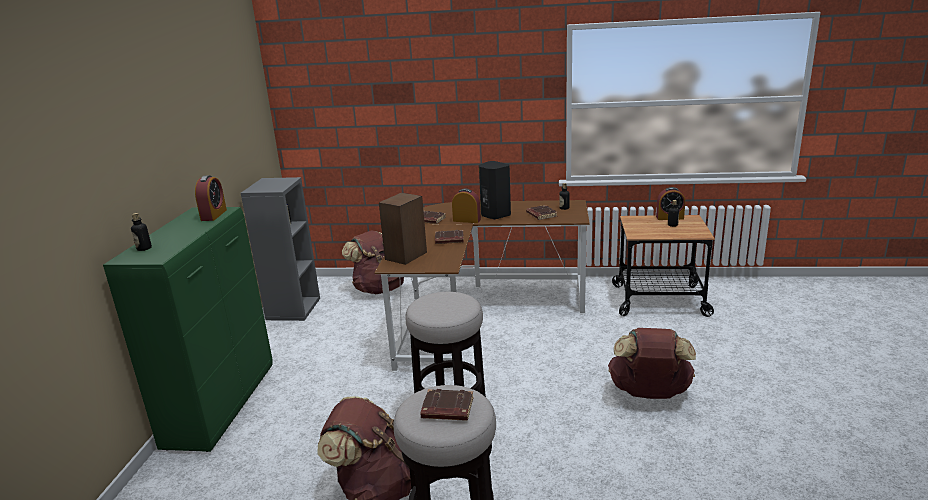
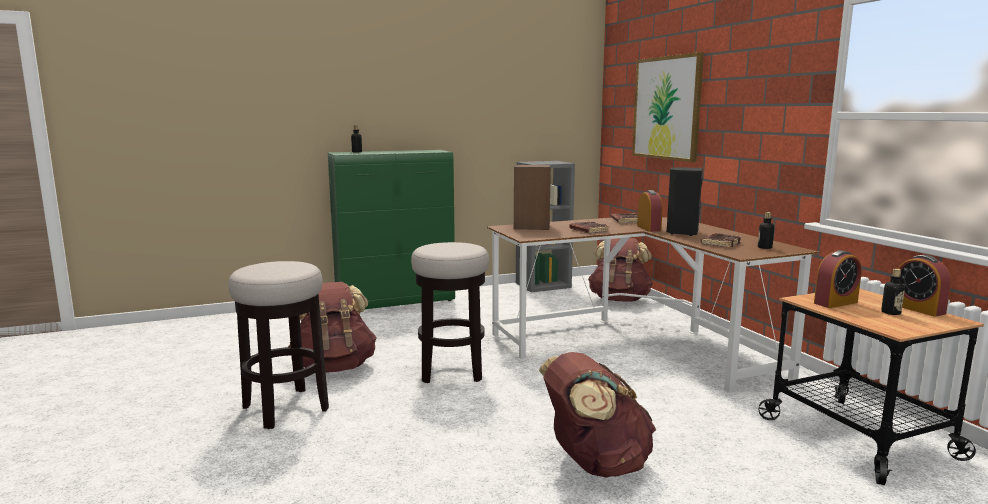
camera: 60 degrees right, 10 degrees down
(214, 215) = (429, 151): alarm clock -> alarm clock (835, 303)
(382, 107) = (666, 108): none -> picture
(447, 409) = (272, 267): brown book -> none

